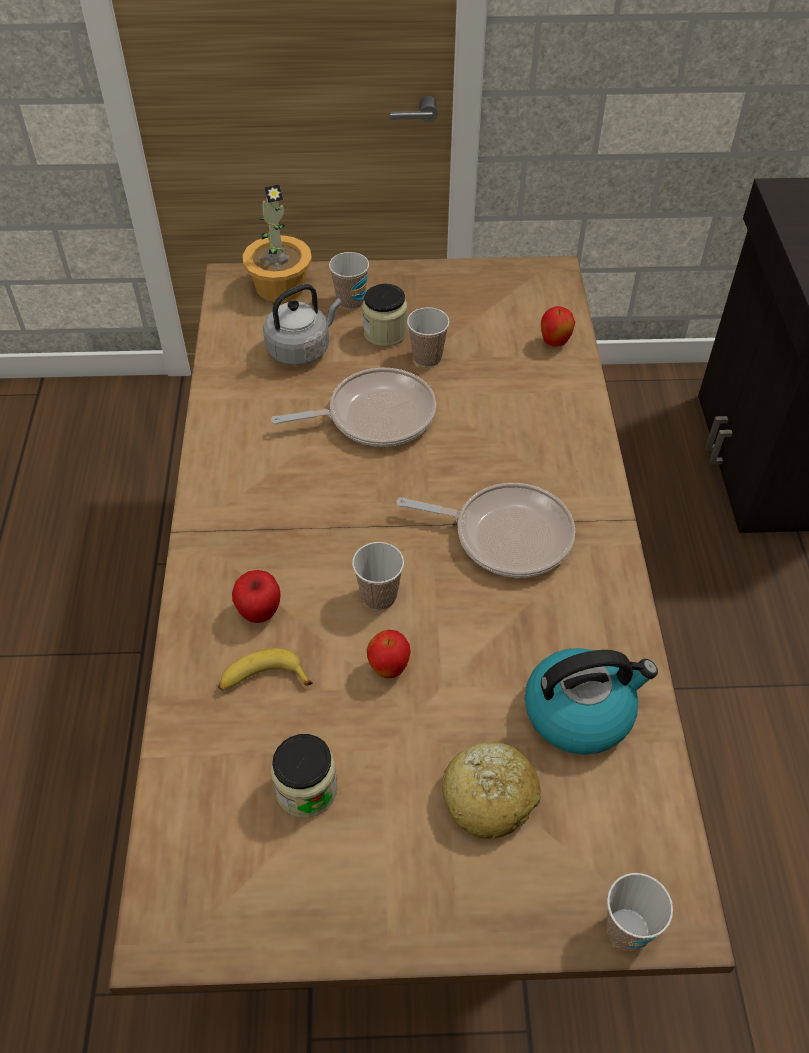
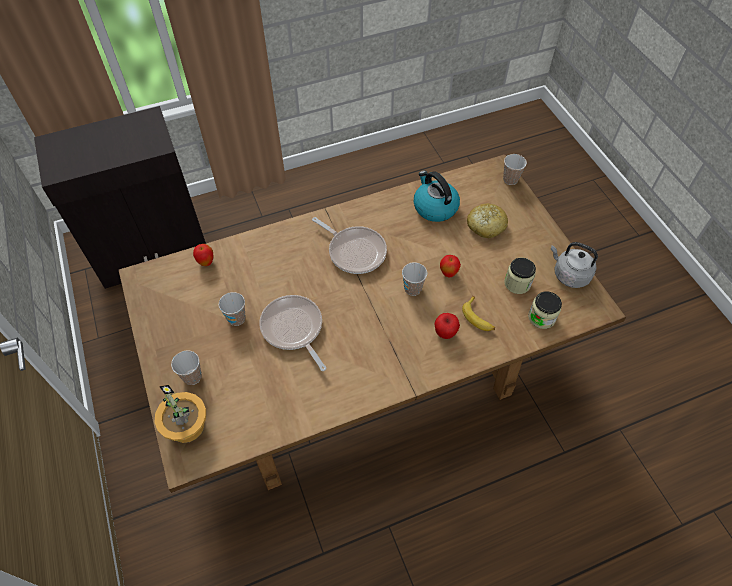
camera: 110 degrees left, 5 degrees up
(301, 349) = (248, 388): grey kettle -> grey kettle (569, 274)
(385, 333) = (219, 347): jar -> jar (541, 317)
(506, 535) = (354, 251): frying pan -> frying pan turned 135 degrees clockwise

